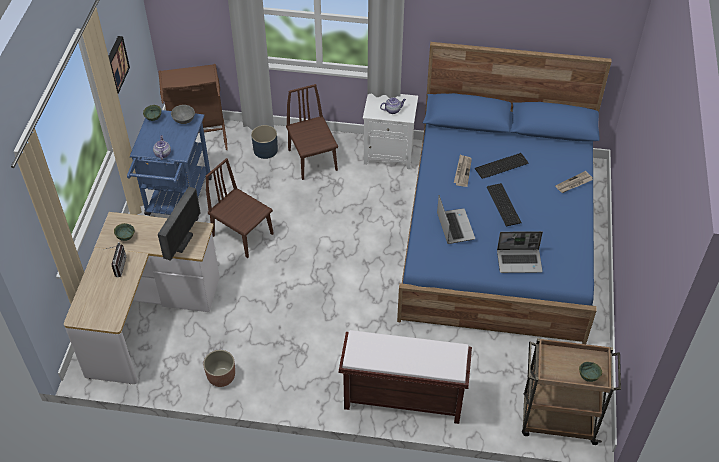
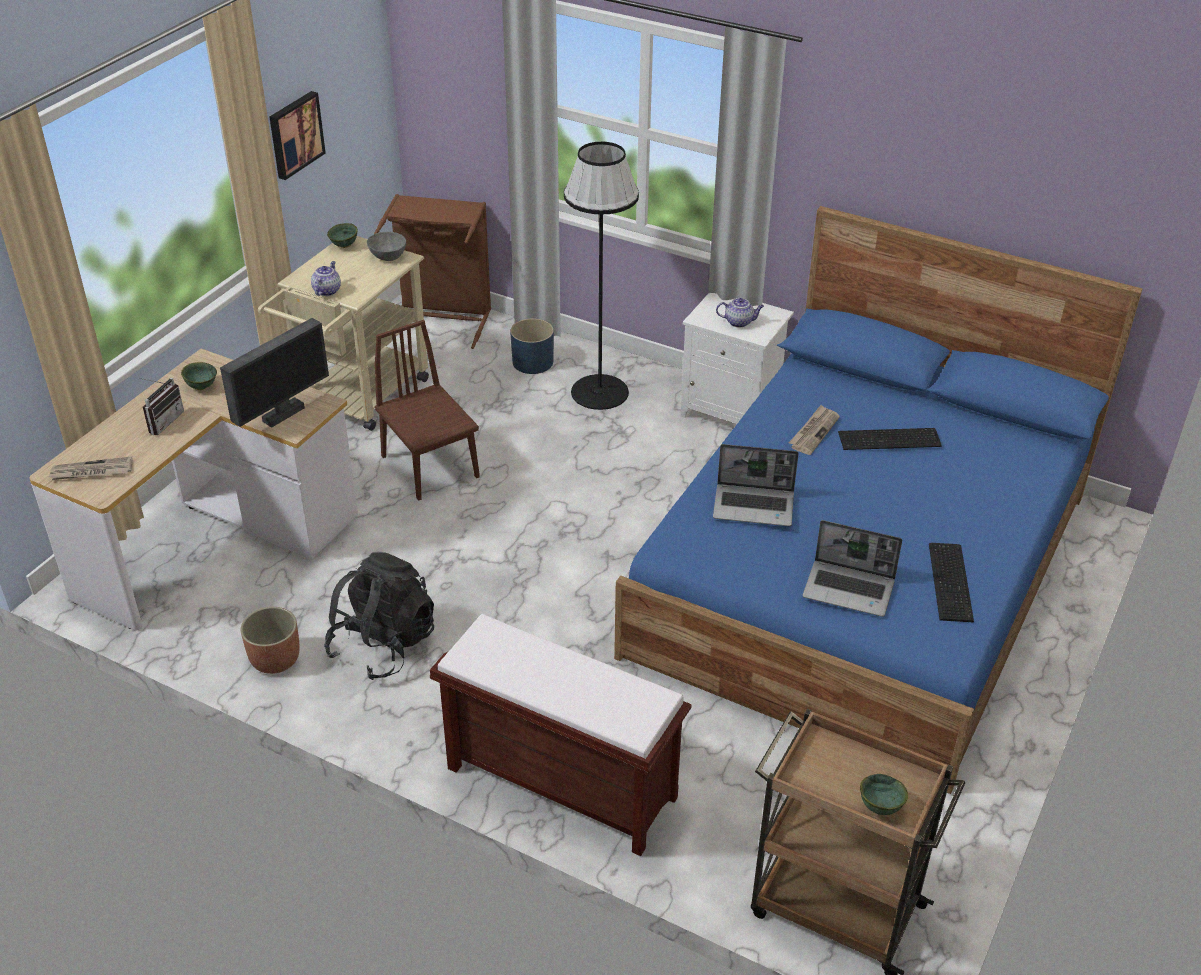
camera: 20 degrees right, 10 degrees down
(177, 201) = (357, 398): blue cart -> beige cart
(274, 350) = (383, 645): none -> black backpack
(312, 160) = (600, 392): brown chair -> black floor lamp
(454, 226) = (754, 506): laptop -> laptop turned 90 degrees clockwise
(504, 204) = (865, 496): keyboard -> keyboard (952, 581)
(574, 183) = (1014, 496): newspaper -> newspaper (91, 472)

